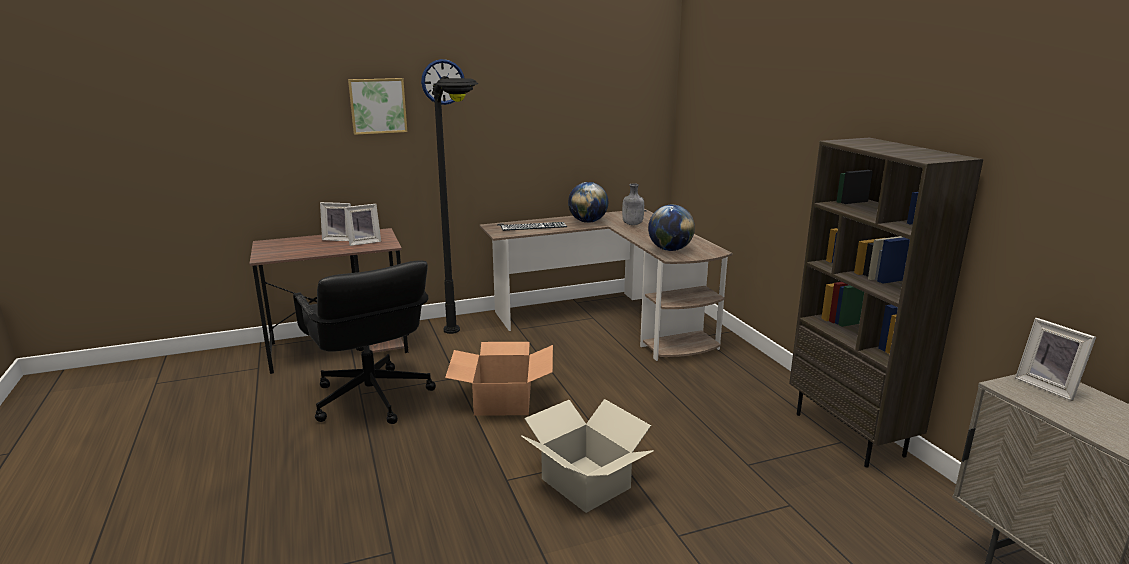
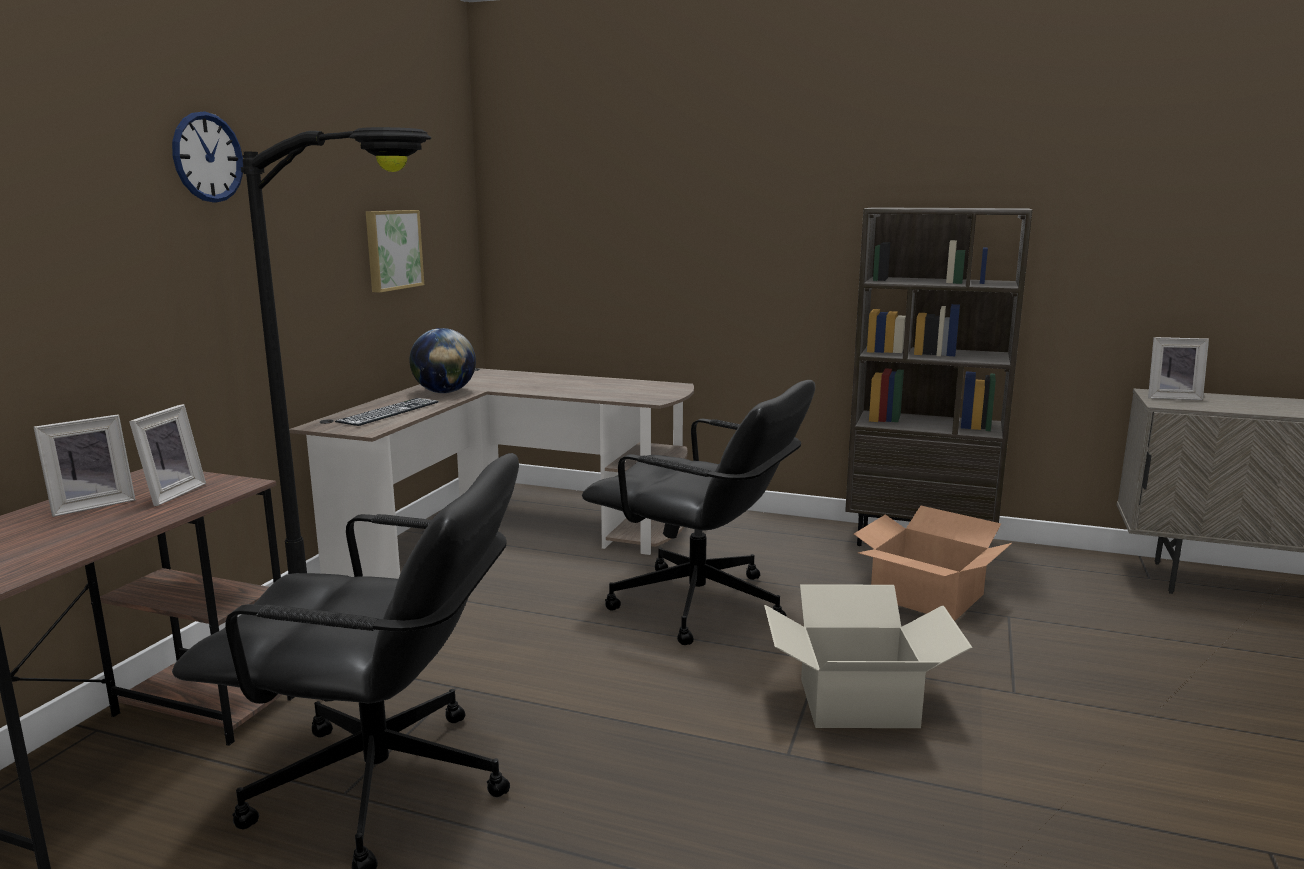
camera: 50 degrees left, 5 degrees down
(378, 106) = (98, 201): picture -> picture (392, 250)
(502, 400) = (580, 678): cardboard box -> cardboard box (926, 596)
(620, 398) = (699, 606): none -> black office chair
(632, 224) = (508, 383): grey bottle -> none
(670, 249) = (630, 395): globe -> none

